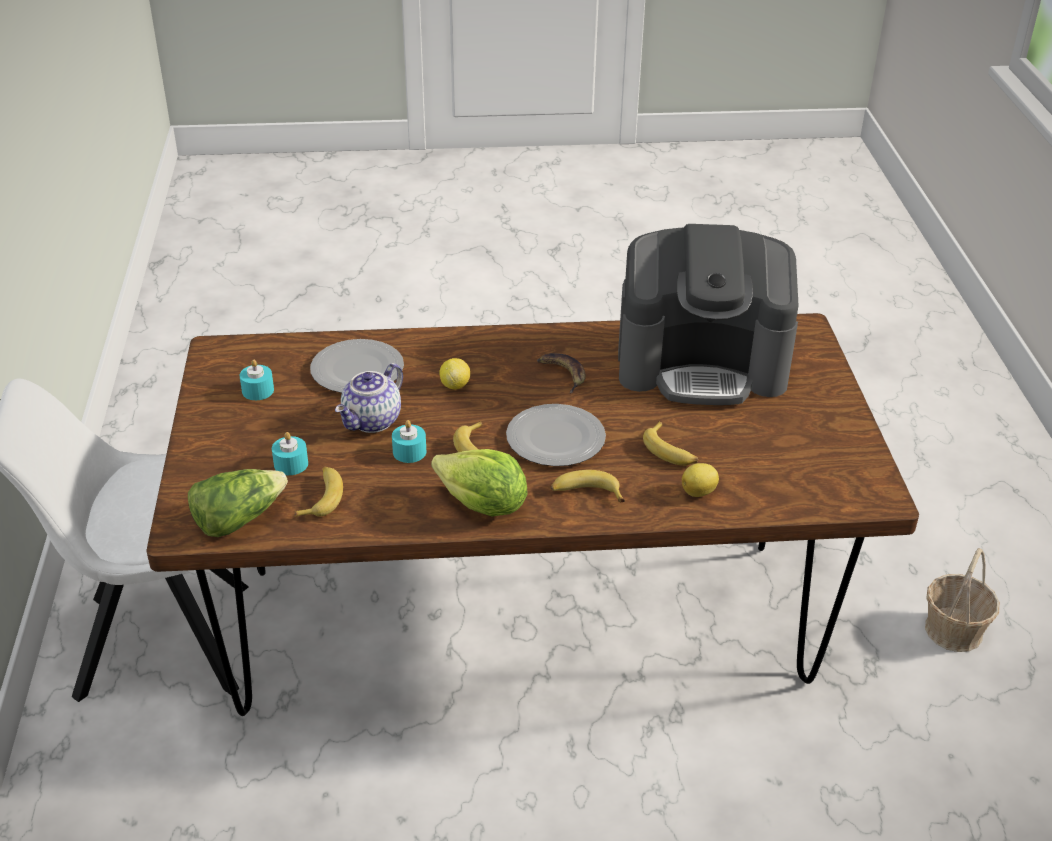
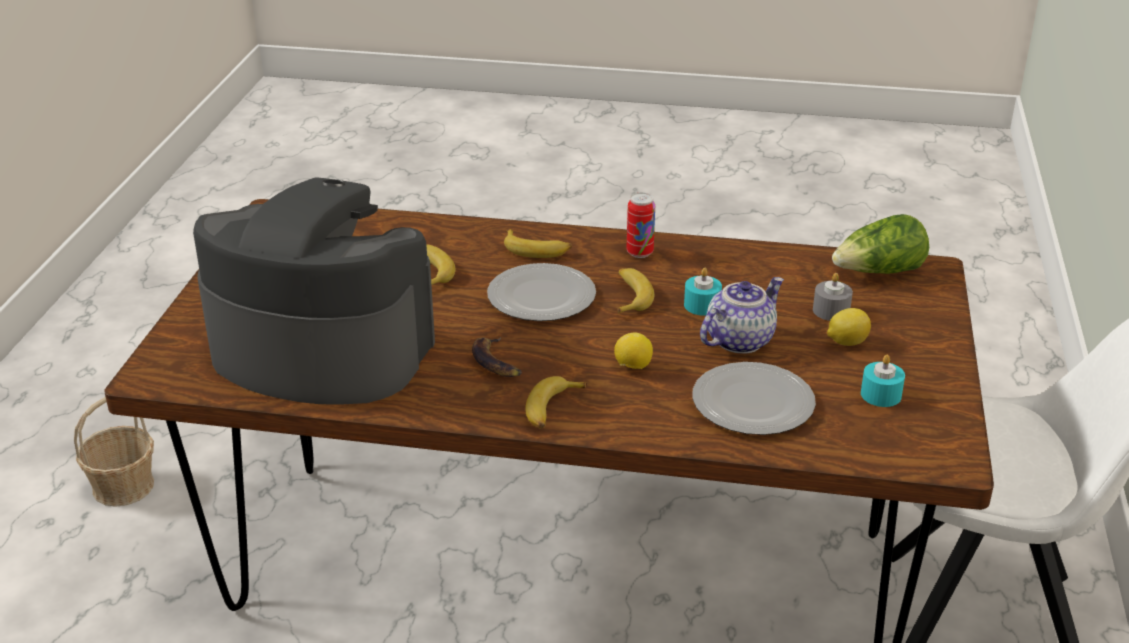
camera: 165 degrees left, 5 degrees down
(291, 464) = (831, 311): turquoise candle -> grey candle
(321, 497) = (797, 278): banana -> banana (552, 410)
(482, 506) = (639, 252): lettuce -> can
(699, 492) = (429, 237): lemon -> lemon (846, 342)

